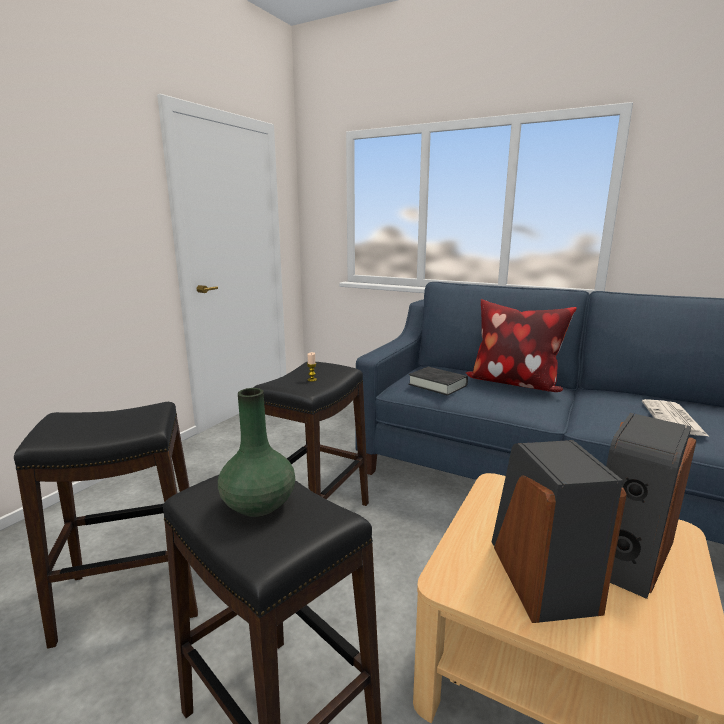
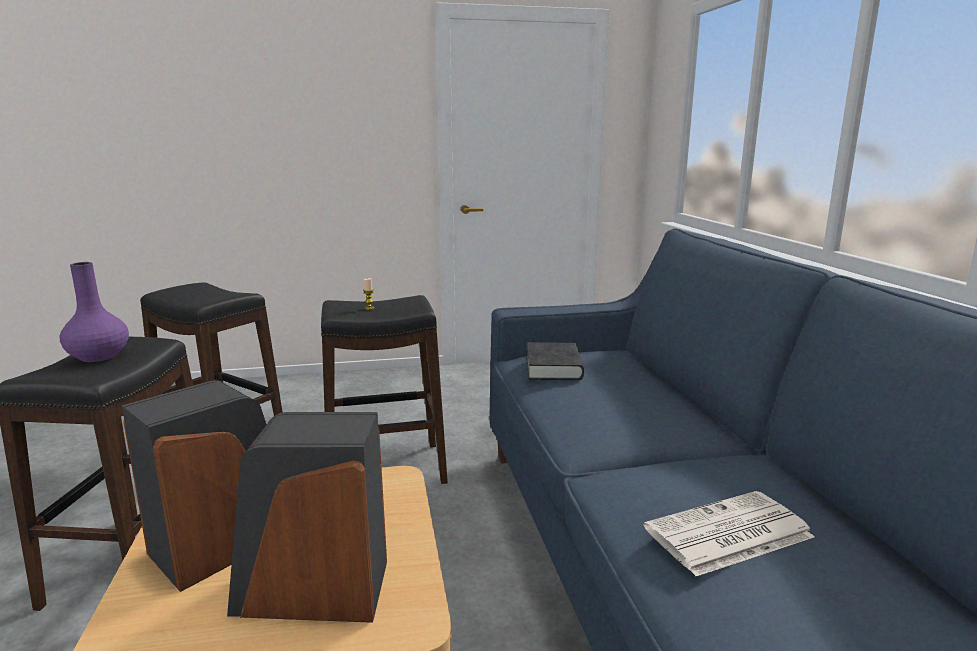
camera: 50 degrees right, 0 degrees up
(257, 504) = (98, 356): green vase -> purple vase
(513, 384) = (655, 402): pillow -> none

